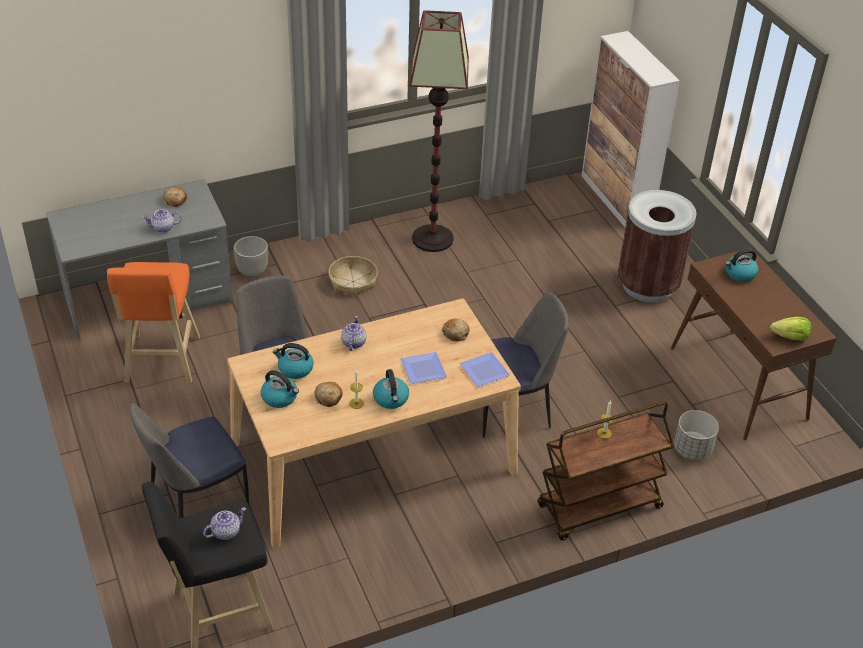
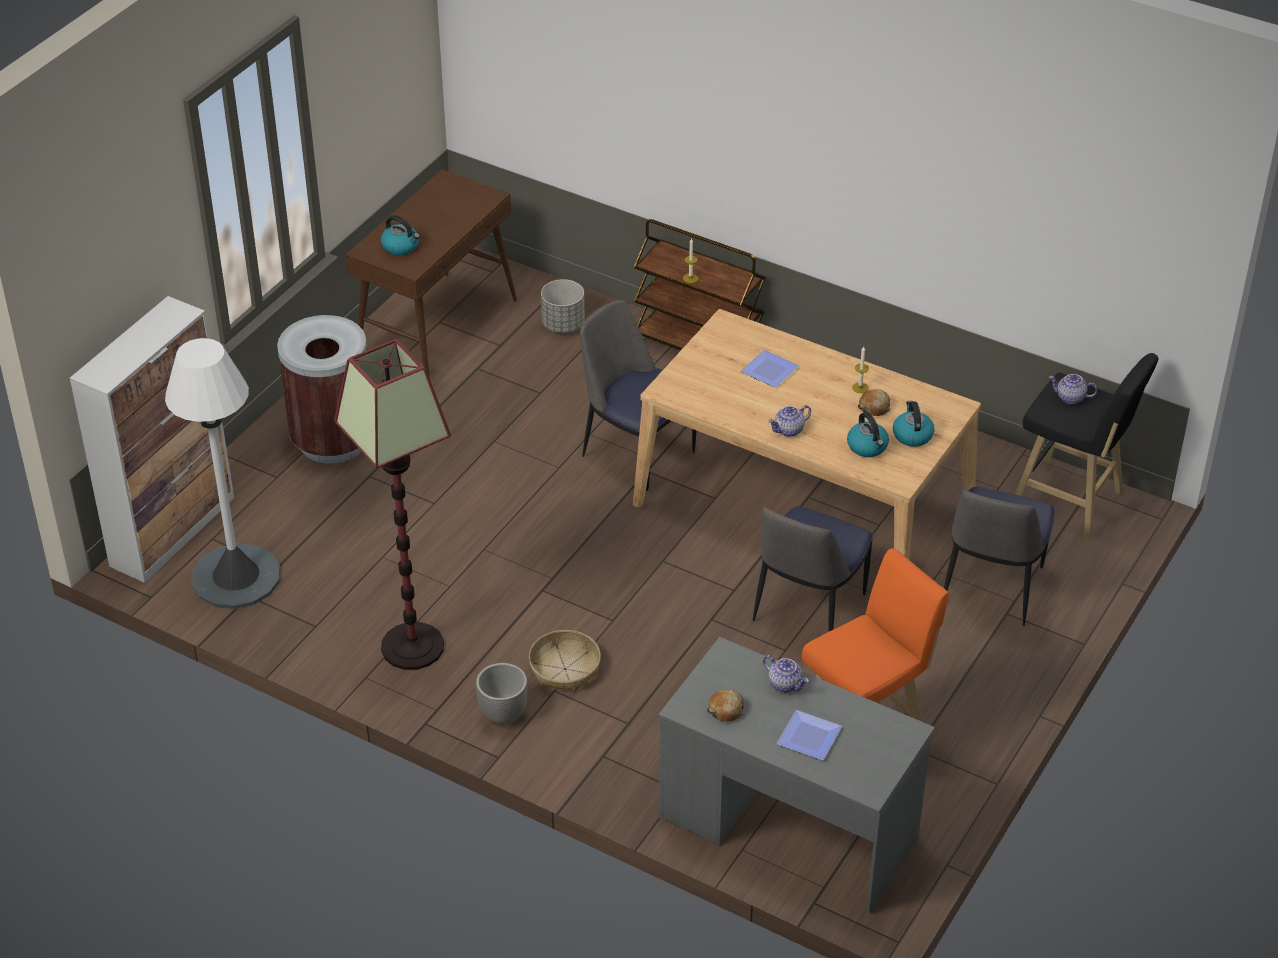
camera: 125 degrees left, 0 degrees up
(196, 502) = (991, 589): chair -> chair turned 90 degrees clockwise
(252, 272) = (640, 768): planter -> planter (503, 715)
(391, 399) = (829, 371): kettle -> none
(455, 333) = (698, 375): bread -> none
(482, 371) = (727, 337): plate -> plate (810, 739)
(554, 205) = (236, 577): none -> white floor lamp
(790, 337) = (471, 191): lettuce -> none

